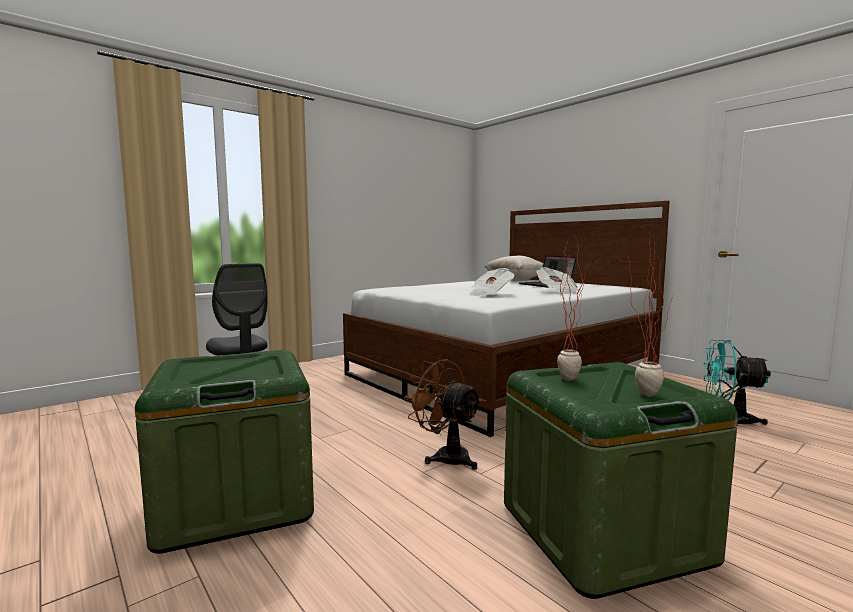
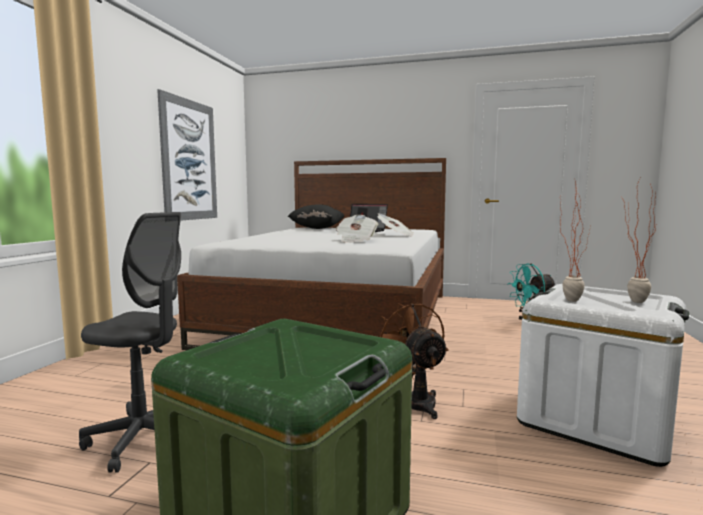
camera: 35 degrees left, 0 degrees up
(402, 215) = (189, 160): none -> picture
(446, 456) = (415, 401): brown fan -> brown fan turned 60 degrees clockwise
(516, 280) = (317, 228): beige pillow -> black pillow
(602, 532) = (596, 419): green storage box -> white storage box

